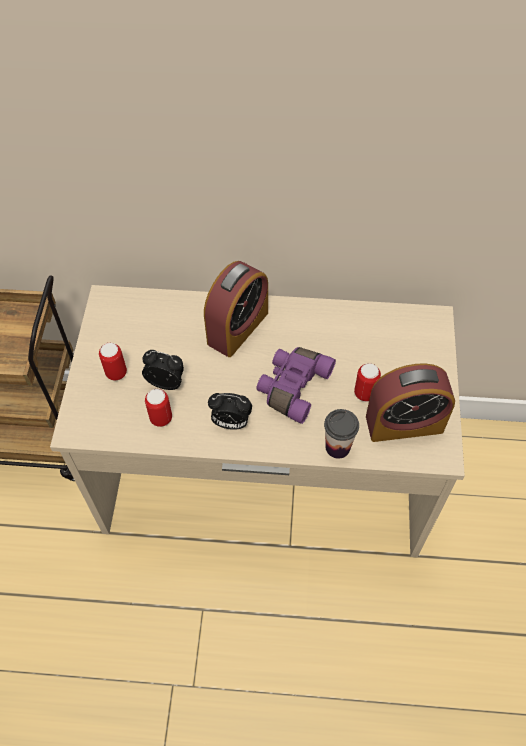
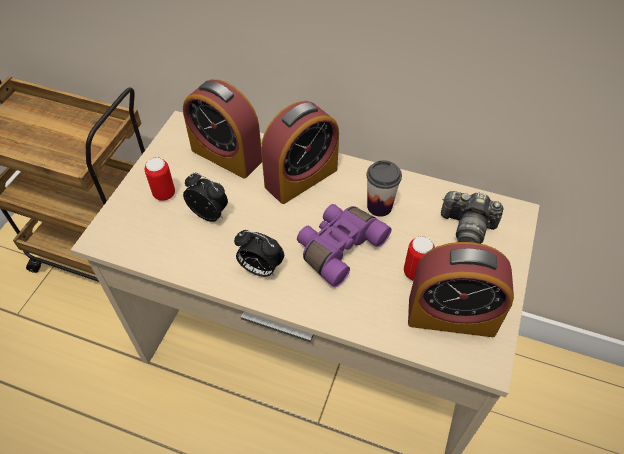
camera: 15 degrees right, 5 degrees down
(160, 321) = (226, 155): none -> alarm clock
(161, 418) = (190, 247): can -> none
(337, 447) = (367, 323): cup -> cup (379, 206)
(397, 341) = (467, 227): none -> camera

